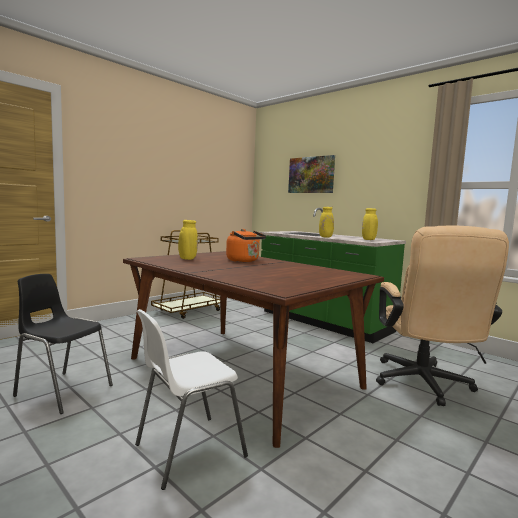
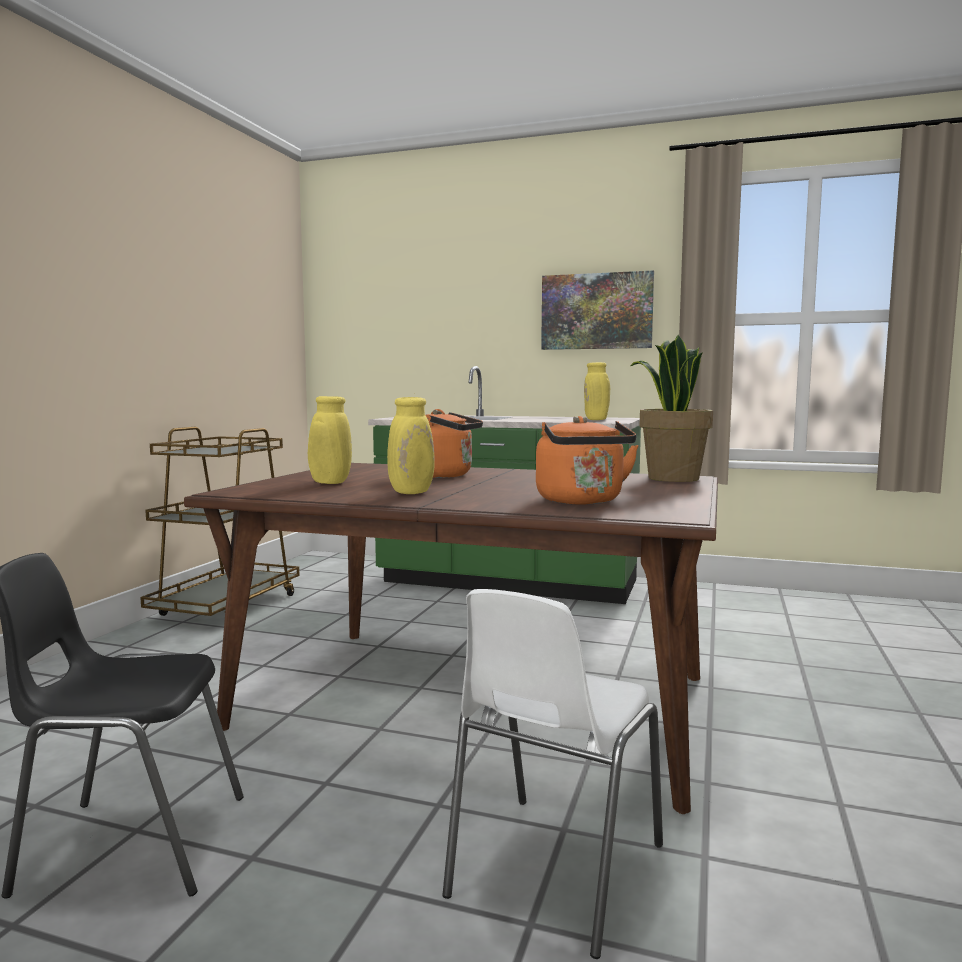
camera: 25 degrees left, 0 degrees up
(263, 279) = (582, 501): none -> orange kettle
(311, 175) = (443, 303): picture -> picture (596, 311)
(326, 237) = (519, 420): yellow vase -> yellow vase (413, 492)
(351, 274) = (672, 478): none -> potted plant
(424, 385) = (765, 653): beige office chair -> none

